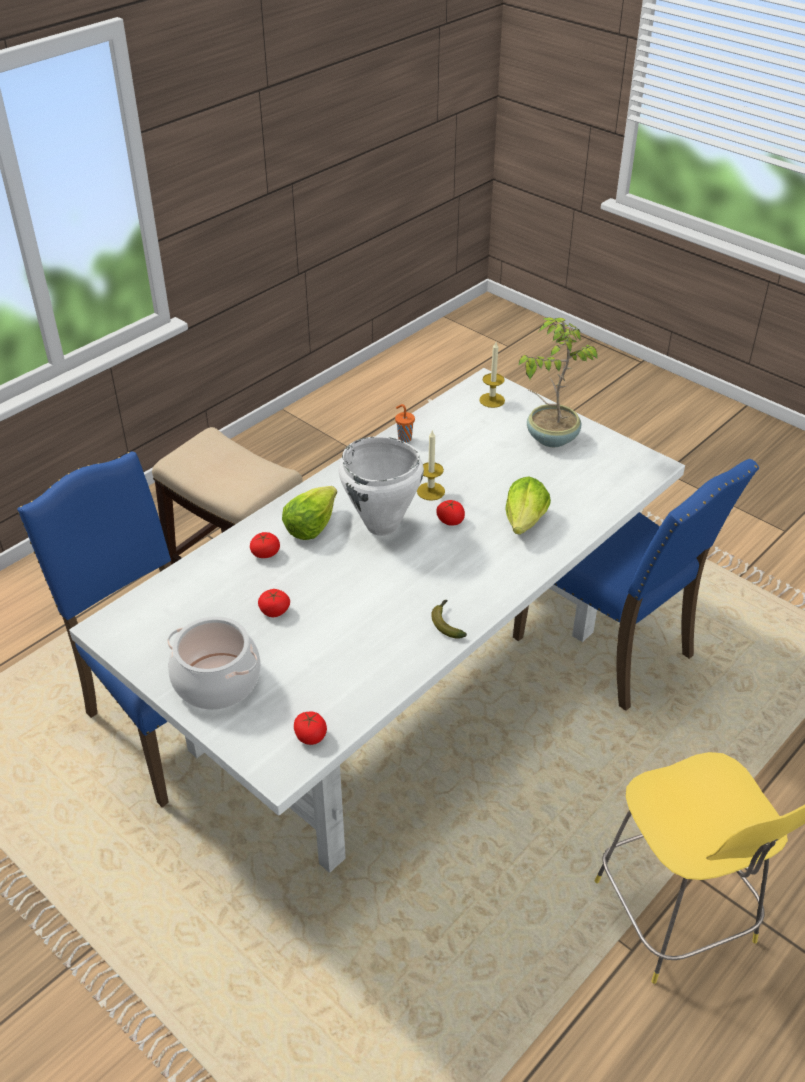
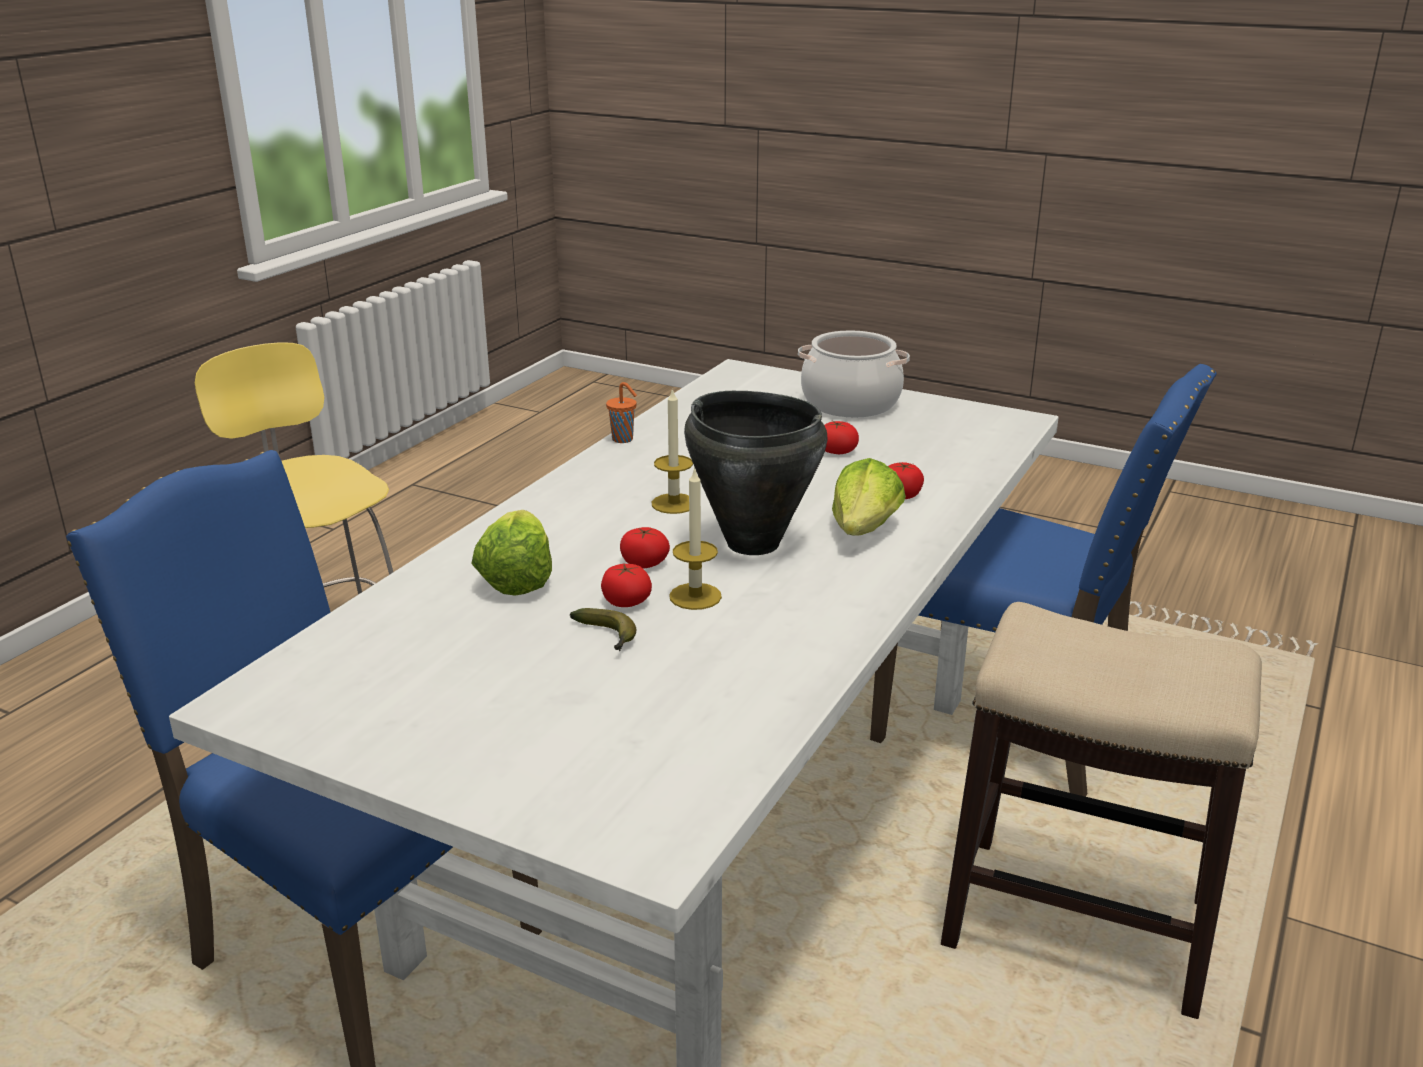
camera: 165 degrees right, 15 degrees down
(311, 735) = (724, 387): tomato -> tomato (626, 601)
(382, 526) = (752, 542): white cooking pot -> black cooking pot
(404, 438) = (794, 677): orange cup -> orange cup (623, 440)
(447, 623) = (611, 466): banana -> banana (608, 637)
(492, 400) = (626, 799): candle -> candle (674, 503)
(551, 437) = (469, 727): potted plant -> none

